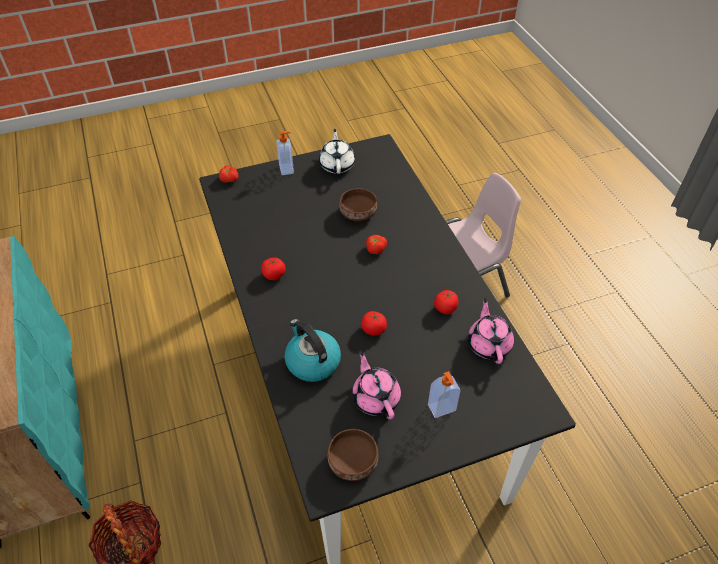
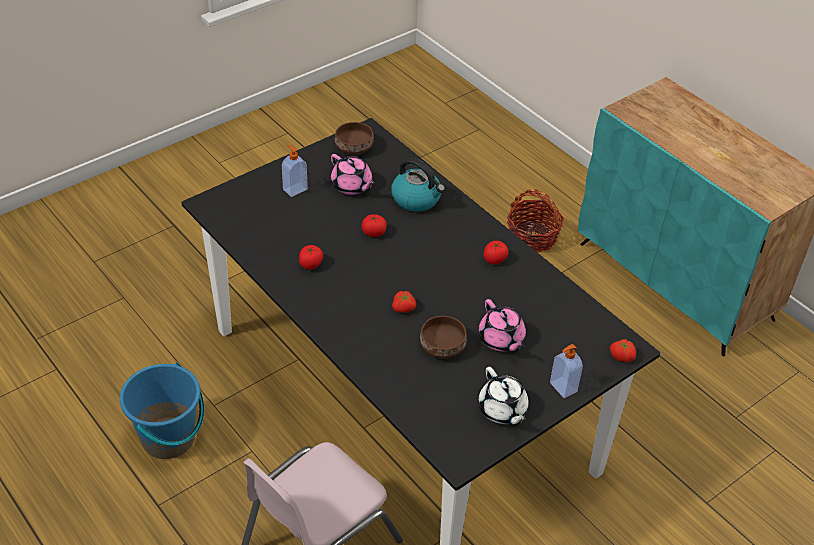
camera: 160 degrees right, 5 degrees down
(489, 344) = (262, 242): pink teapot -> pink teapot (501, 339)
(561, 395) = (169, 438): none -> blue bucket

